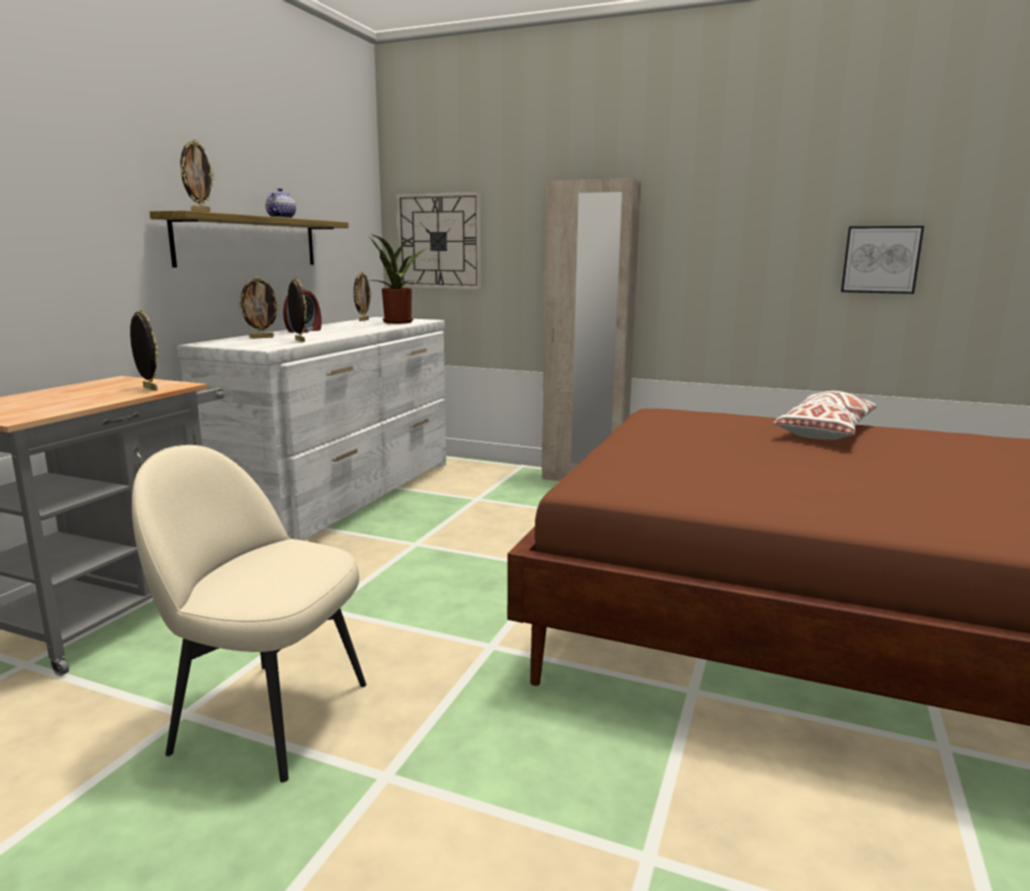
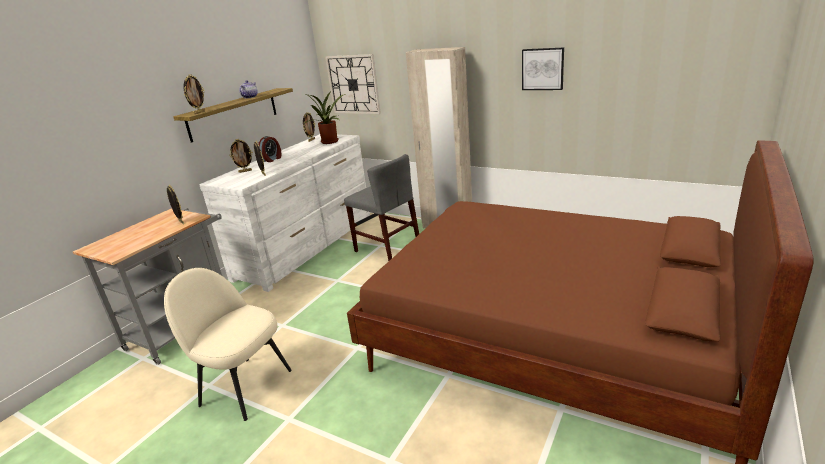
camera: 10 degrees right, 10 degrees up
(491, 503) = (387, 249): none -> grey chair
(826, 432) = (547, 223): white pillow -> none
(880, 259) = (614, 93): picture -> picture (542, 69)

